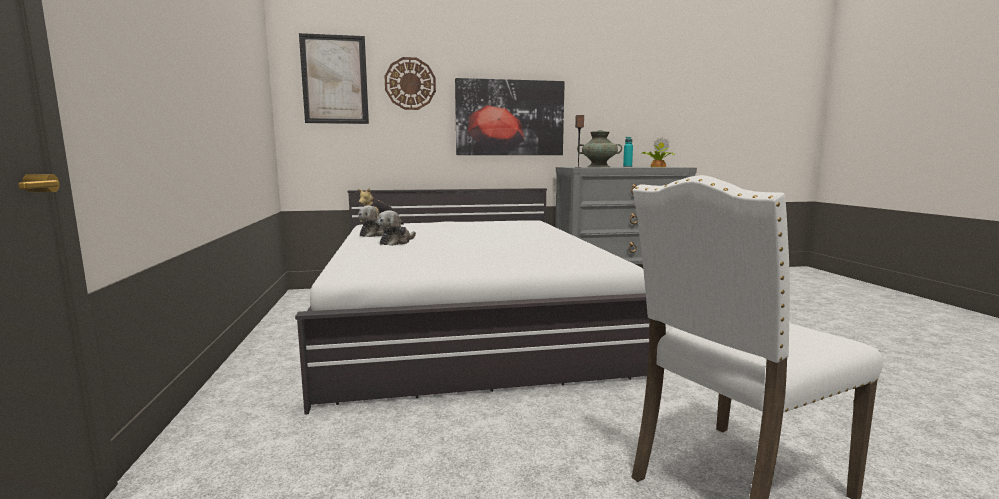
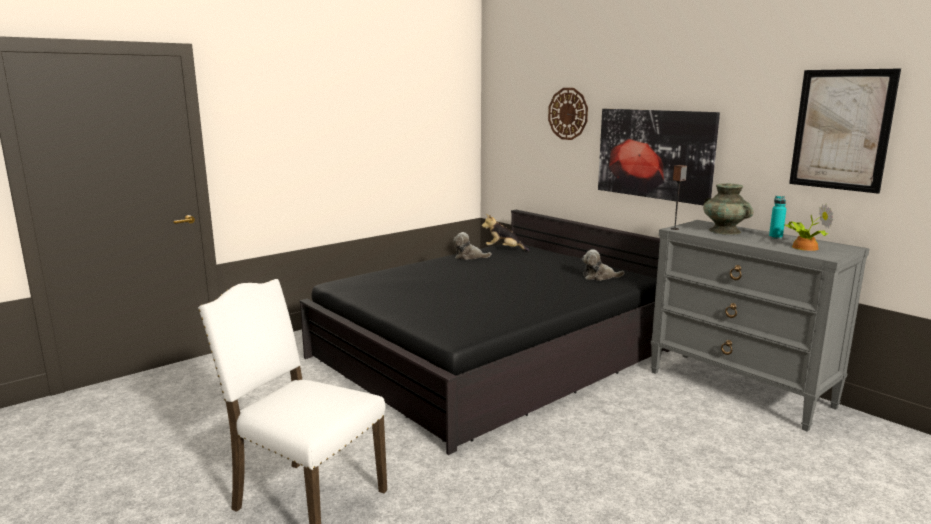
camera: 60 degrees right, 5 degrees up
(334, 80) = (516, 110): picture -> picture (841, 130)
(396, 242) = (445, 268): plush toy -> plush toy (599, 277)
(466, 322) = (491, 354): white bed -> black bed

